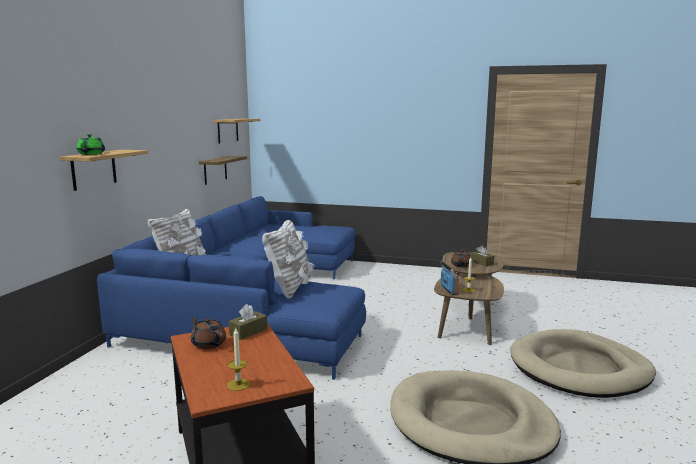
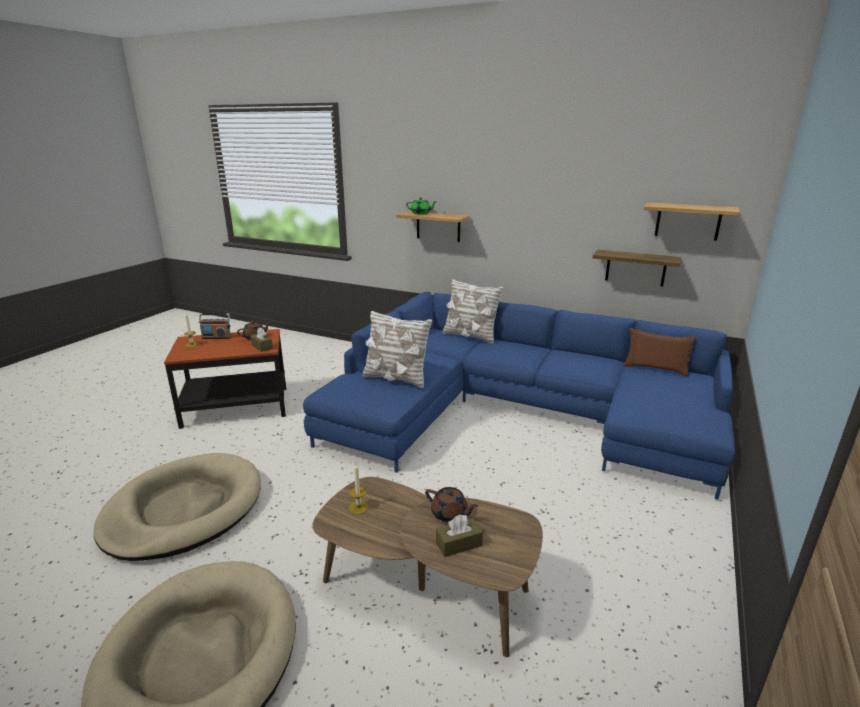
camera: 100 degrees right, 10 degrees up
(260, 230) = (655, 369): none -> brown pillow
(449, 290) = (368, 489): radio -> radio (216, 337)

